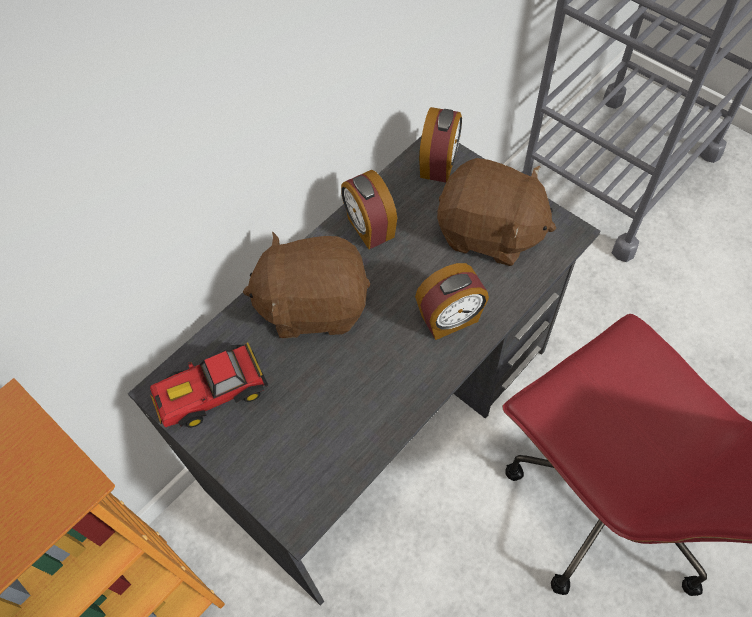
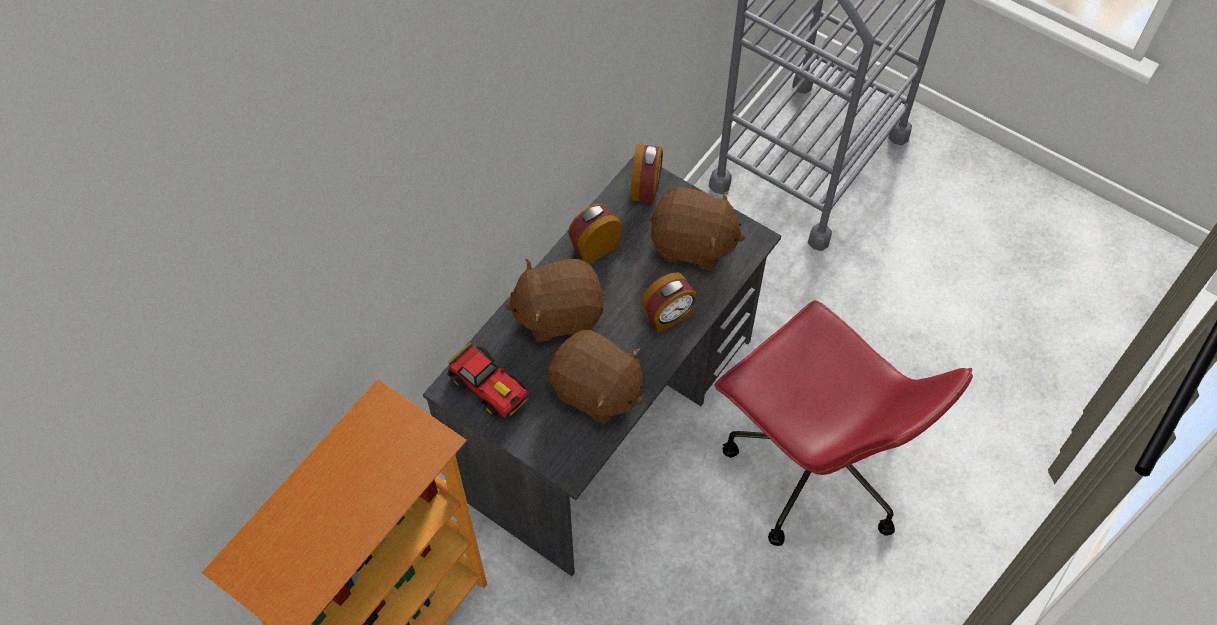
camera: 10 degrees left, 0 degrees up
(212, 393) = (490, 388): toy car -> toy car turned 105 degrees counterclockwise
(346, 409) = (596, 391): none -> brown plush toy
(369, 228) = (594, 247): alarm clock -> alarm clock turned 90 degrees clockwise

